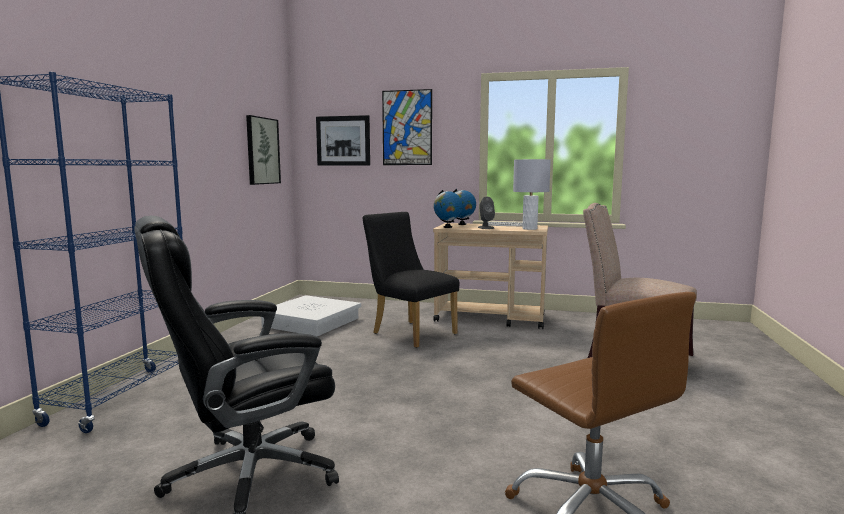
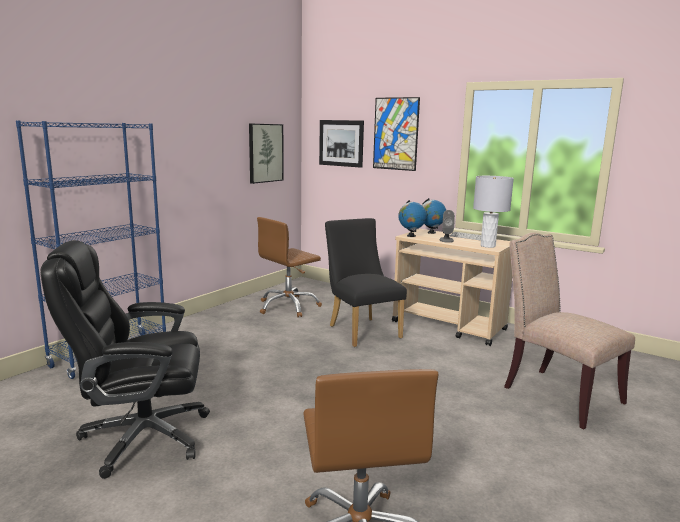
camera: 20 degrees right, 5 degrees up
(310, 322) = (288, 307): white storage box -> brown office chair

